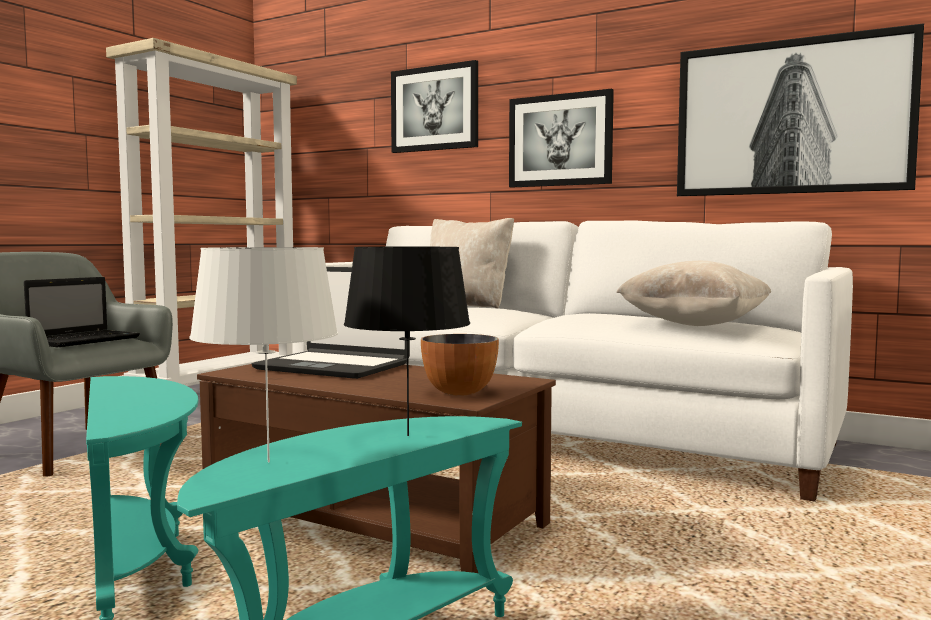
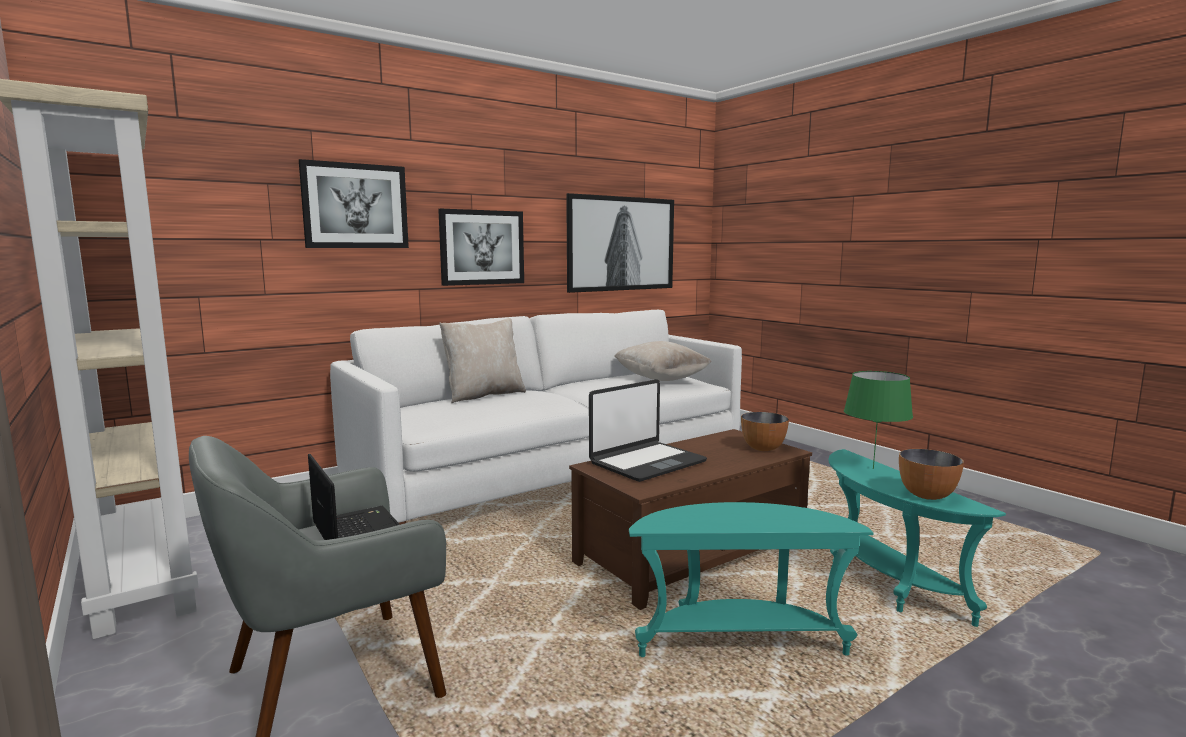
camera: 65 degrees left, 5 degrees up
(267, 462) = (927, 495): white table lamp -> bowl
(408, 436) = (874, 469): black table lamp -> green table lamp

